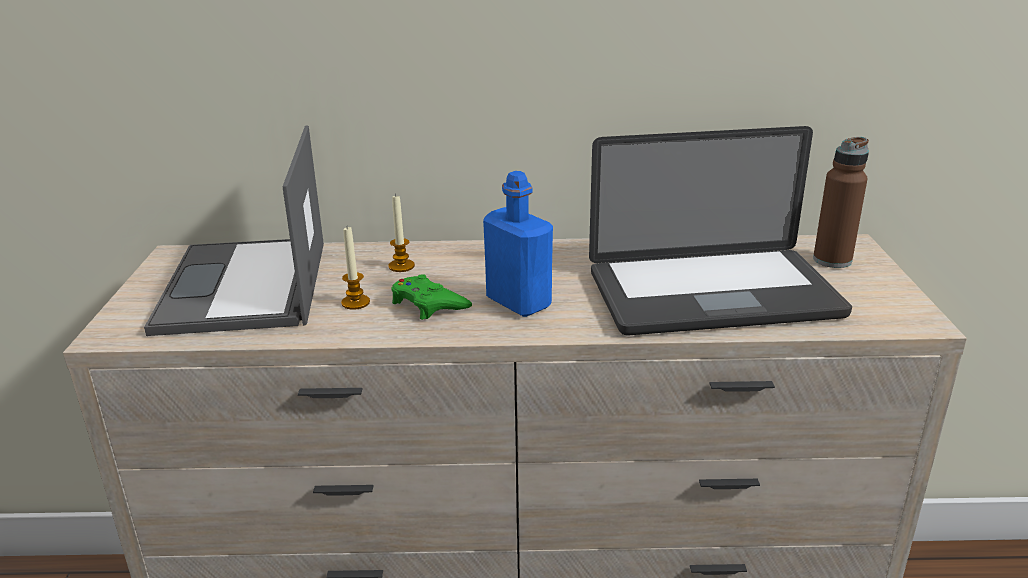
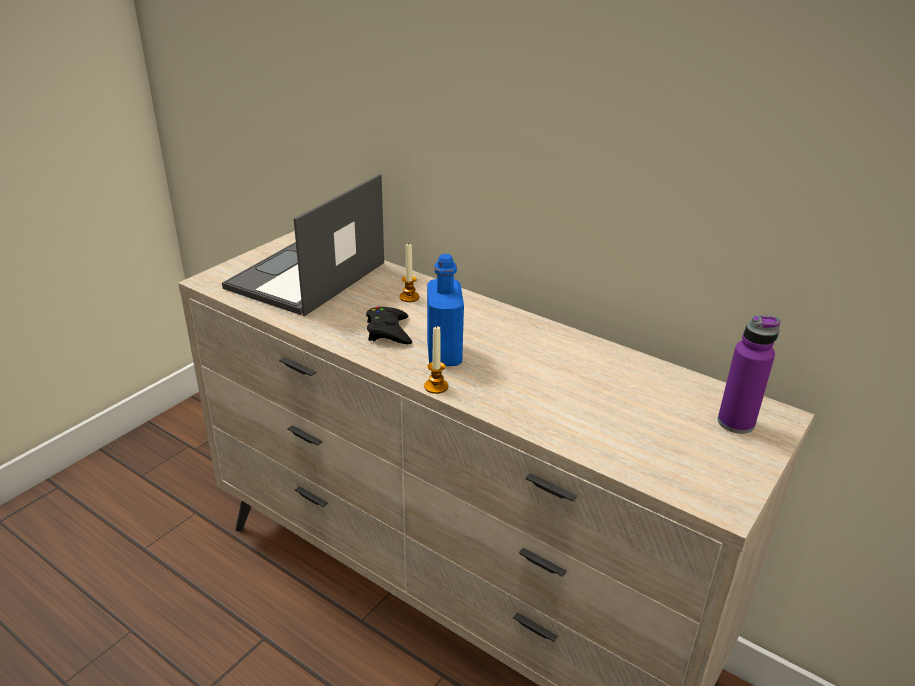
camera: 35 degrees right, 5 degrees up
(355, 303) = (349, 312): candle -> candle (436, 386)
(428, 304) = (388, 331): green game controller -> black game controller
(713, 295) = (587, 407): laptop -> none
(832, 260) = (736, 422): brown bottle -> purple bottle

